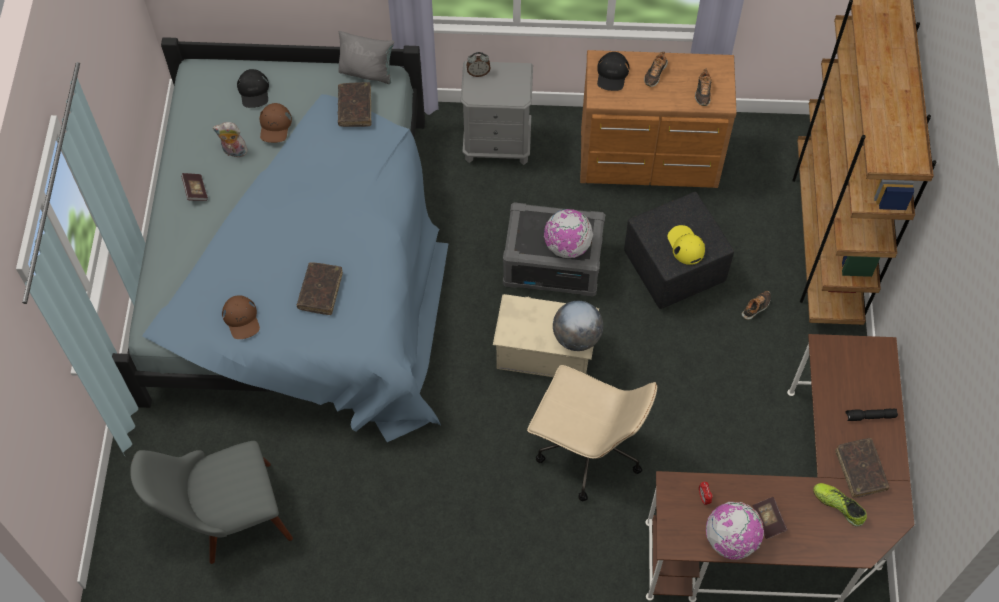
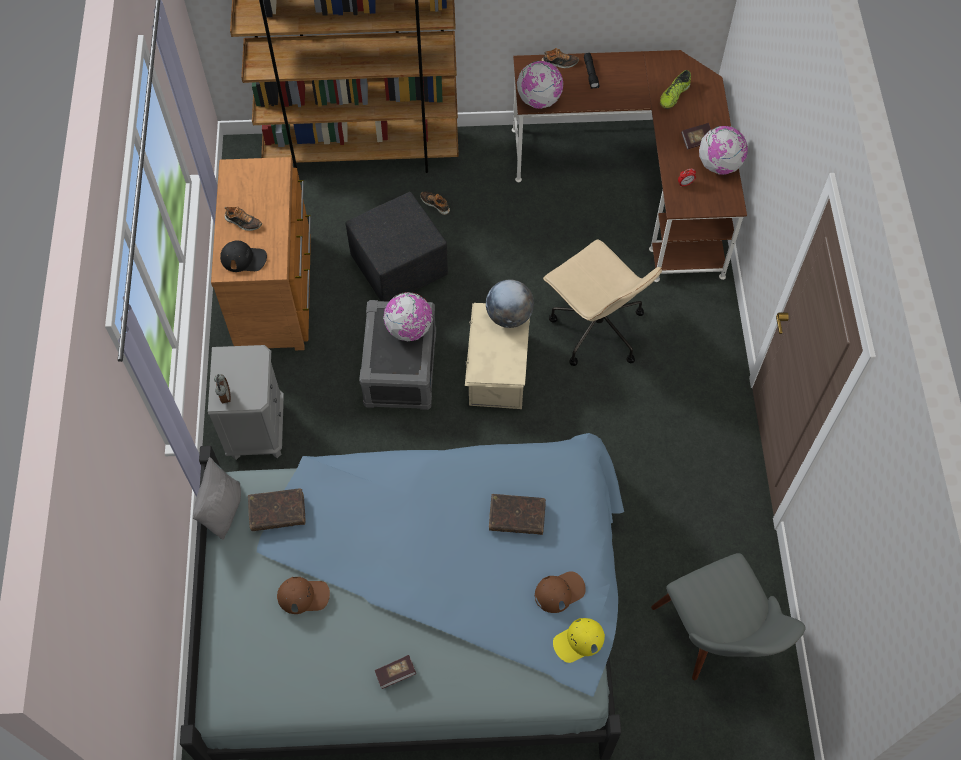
camera: 95 degrees left, 0 degrees up
(234, 152) = (339, 639): plush toy -> none
(254, 91) = (250, 631): black cap -> none
(587, 450) = (596, 329): beige office chair -> beige office chair turned 120 degrees clockwise
(685, 245) = (408, 227): yellow cap -> yellow cap (578, 641)
(703, 92) = (266, 183): shoe -> shoe (560, 63)
(828, 357) = (539, 100): none -> globe
(860, 470) = (640, 81): brown book -> none

